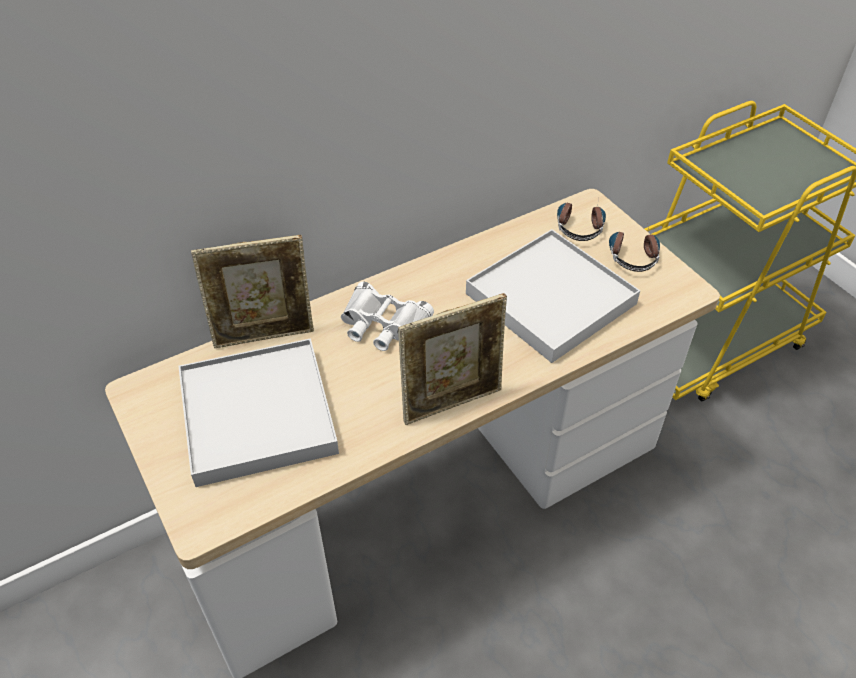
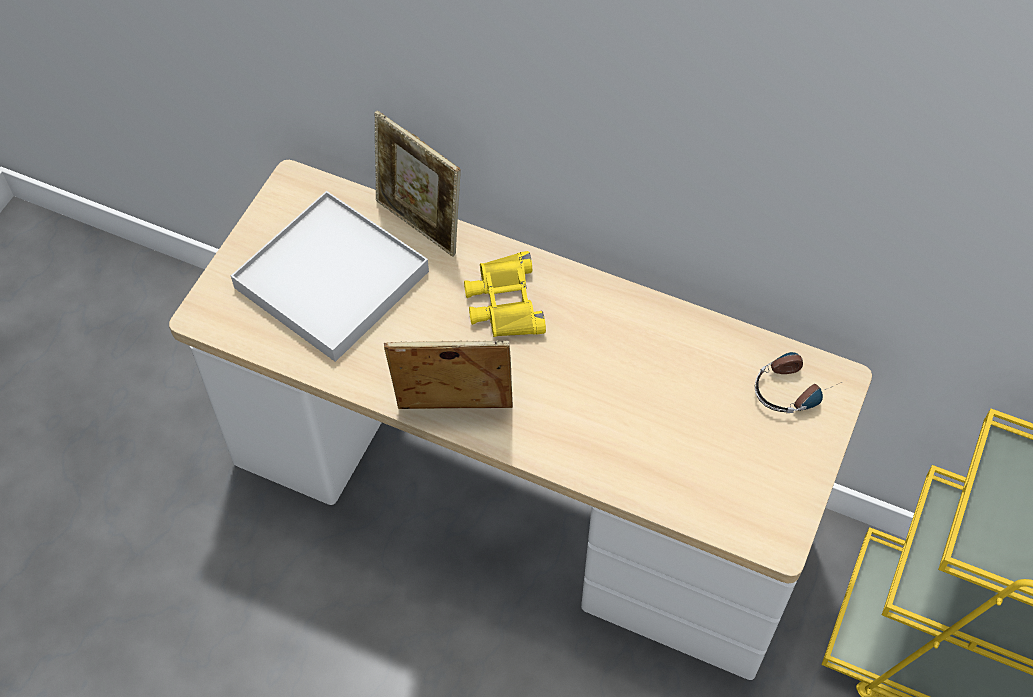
camera: 55 degrees right, 10 degrees up
(382, 324) = (504, 302): white binoculars -> yellow binoculars
(452, 402) = (453, 411): picture frame -> picture frame turned 150 degrees clockwise
(551, 299) = (654, 420): white tray -> none
(632, 253) = (792, 459): headphones -> none

